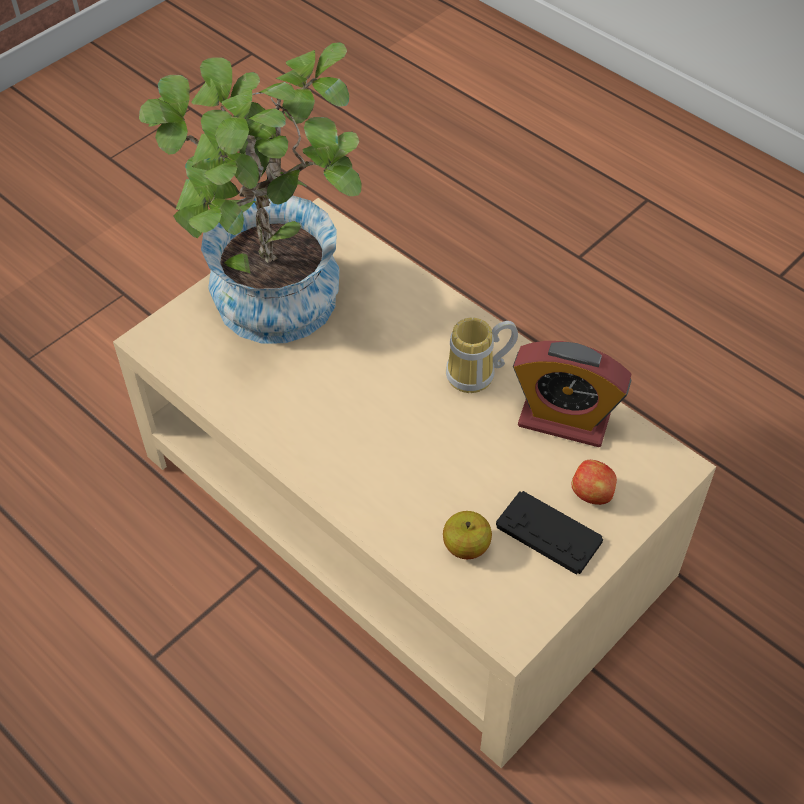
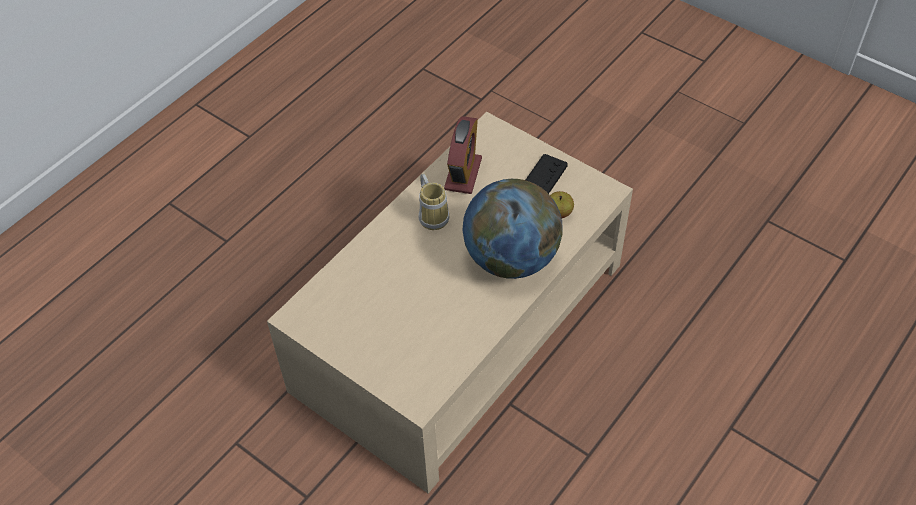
camera: 95 degrees left, 0 degrees up
(275, 313) = (388, 330): potted plant -> none
(377, 467) = (511, 258): none -> globe
(592, 494) = (514, 160): apple -> none

